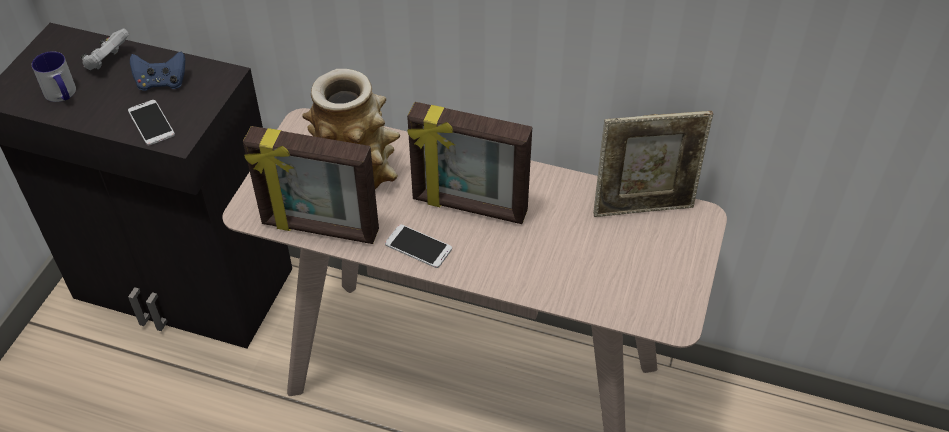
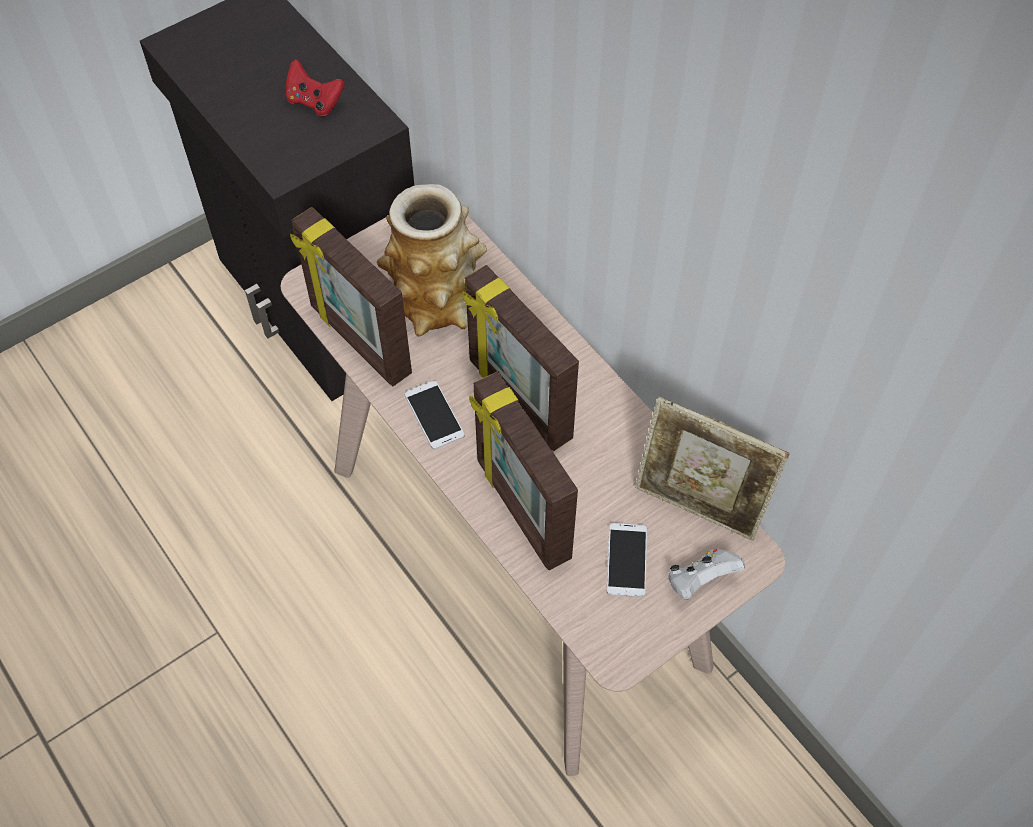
camera: 35 degrees right, 10 degrees up
(62, 95) = (220, 70): mug -> none
(108, 62) = (285, 52): white game controller -> white game controller (700, 580)
(151, 123) = (272, 143): phone -> phone (626, 560)
(161, 83) = (315, 102): blue game controller -> red game controller
(532, 271) = (521, 510): none -> picture frame

